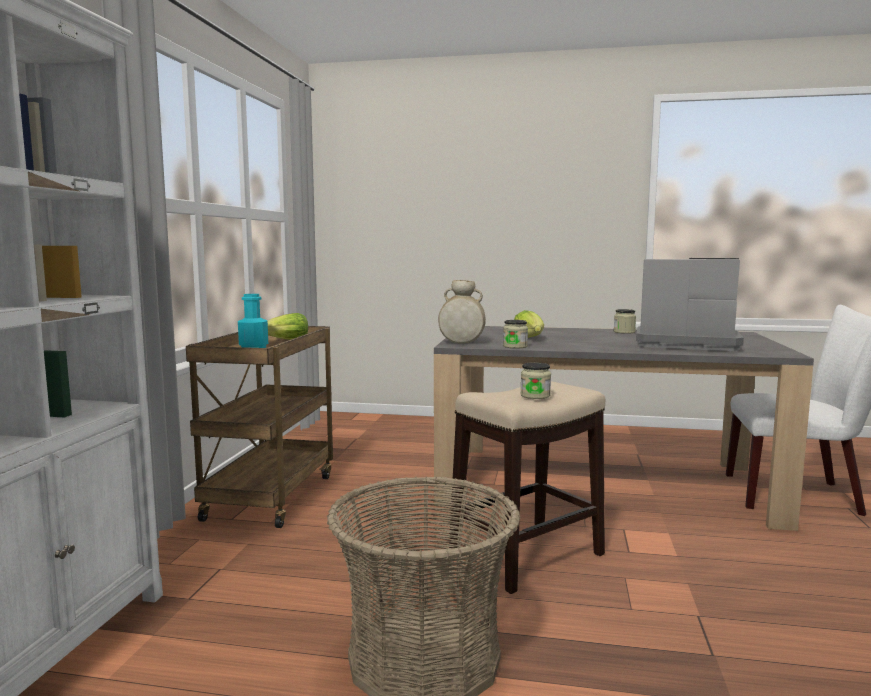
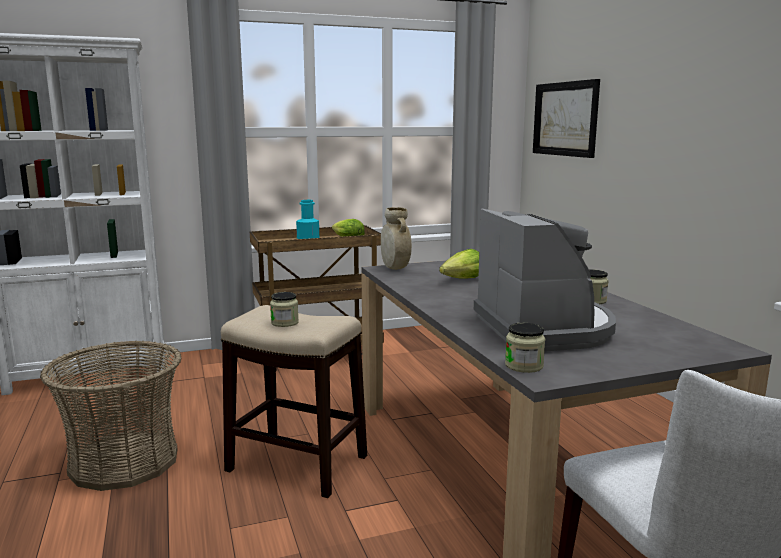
camera: 60 degrees right, 5 degrees up
(384, 207) = (565, 119): none -> picture
(515, 346) = (402, 282): jar -> jar (524, 366)

